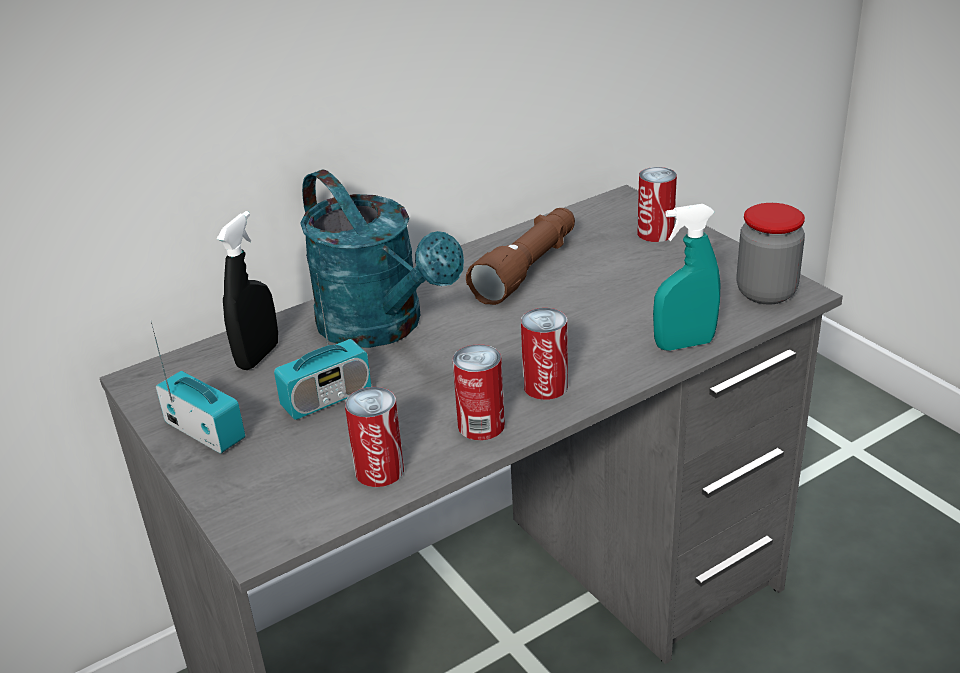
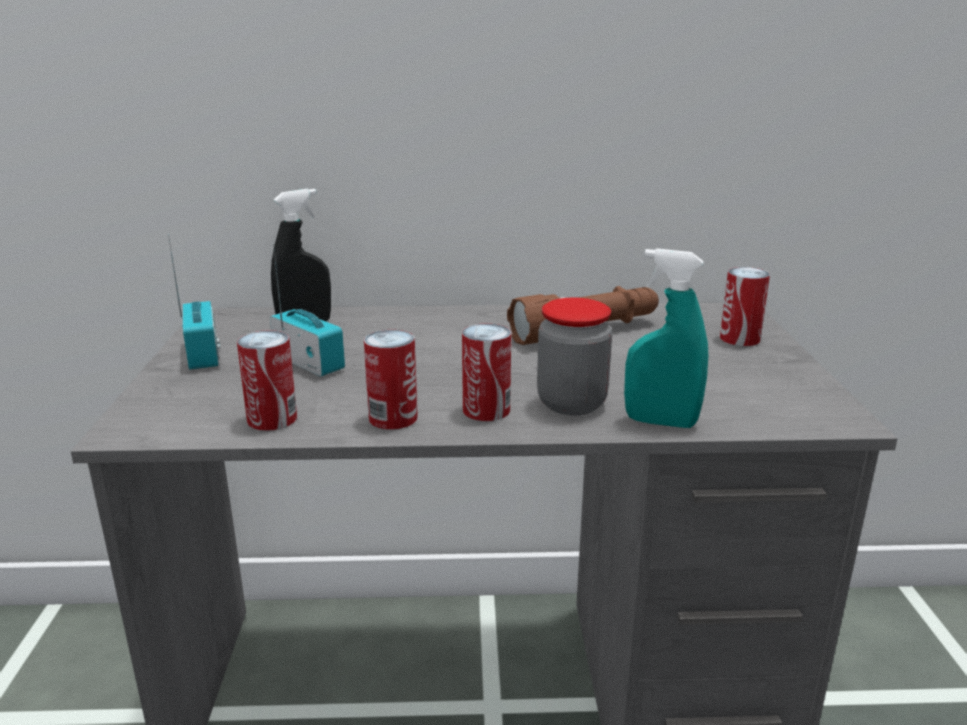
camera: 30 degrees right, 10 degrees down
(327, 399) = (309, 363): radio -> radio turned 135 degrees counterclockwise
(381, 327) = (415, 334): turquoise watering can -> none
(766, 292) = (803, 410): jar -> jar (571, 403)

